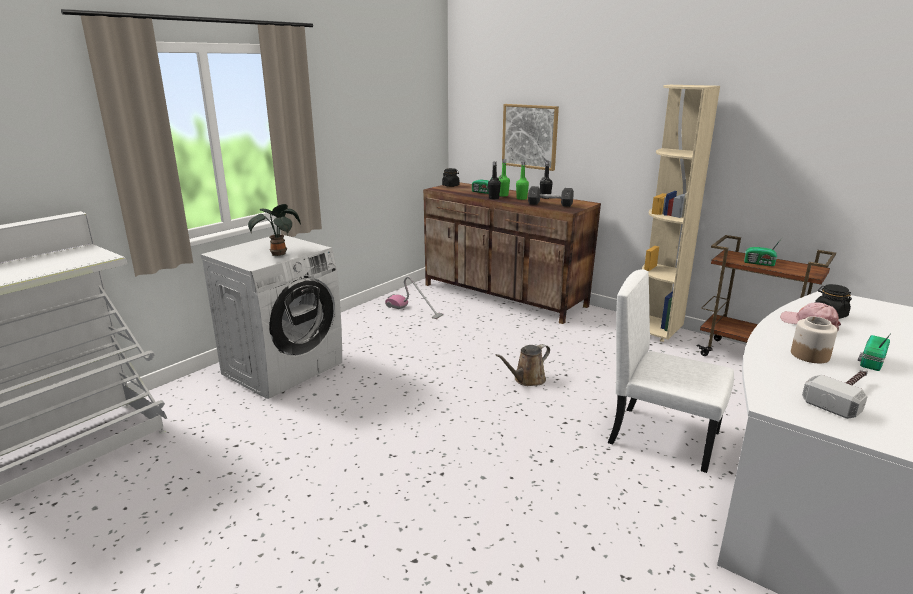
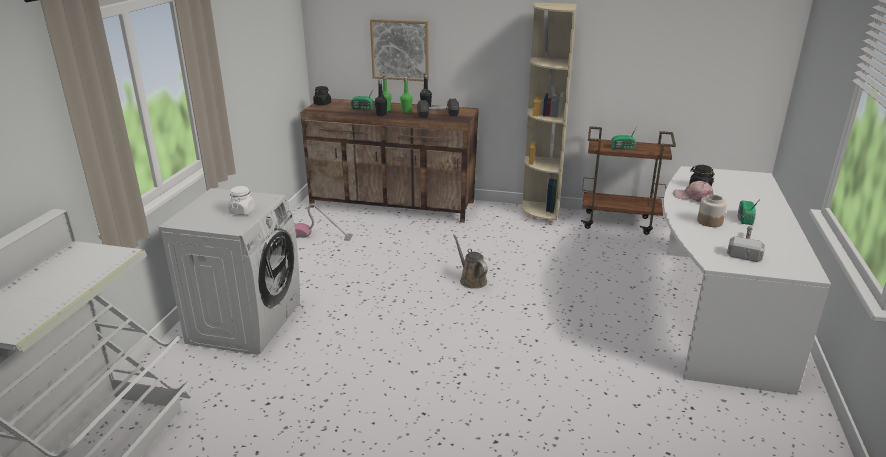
camera: 25 degrees left, 5 degrees up
(279, 253) = (242, 211): potted plant -> white jar
(527, 380) = (471, 280): brown watering can -> brown watering can turned 120 degrees clockwise
(664, 437) = (600, 301): white chair -> none

